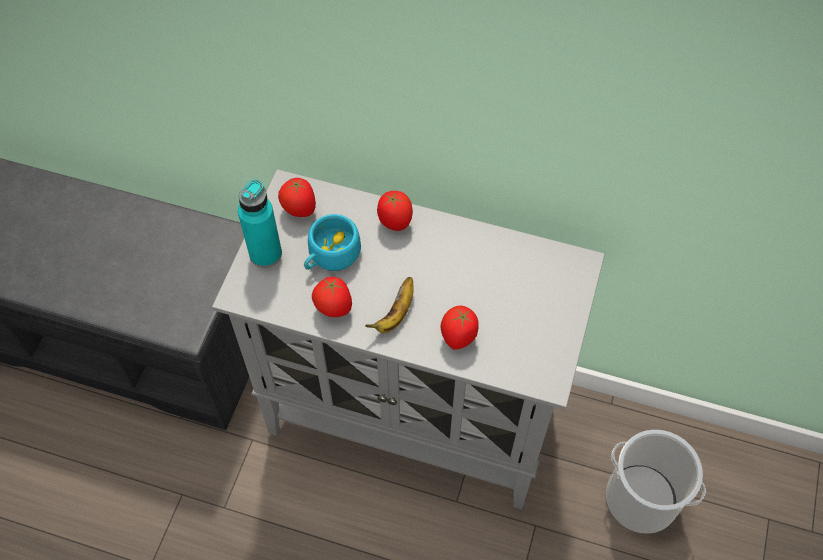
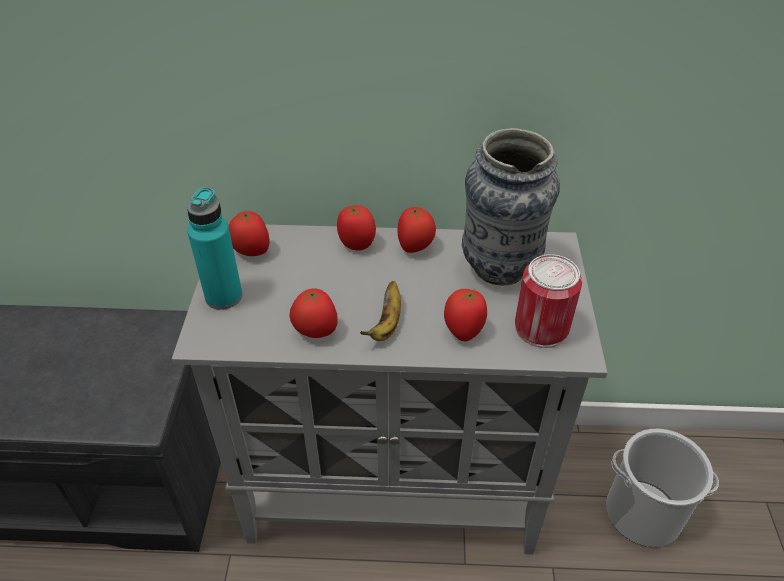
camera: 15 degrees left, 15 degrees down
(330, 255) = (297, 285): turquoise cup -> none
(447, 237) = (415, 247): none -> tomato
(515, 278) = (499, 268): none -> vase
(527, 350) = (541, 328): none -> can

